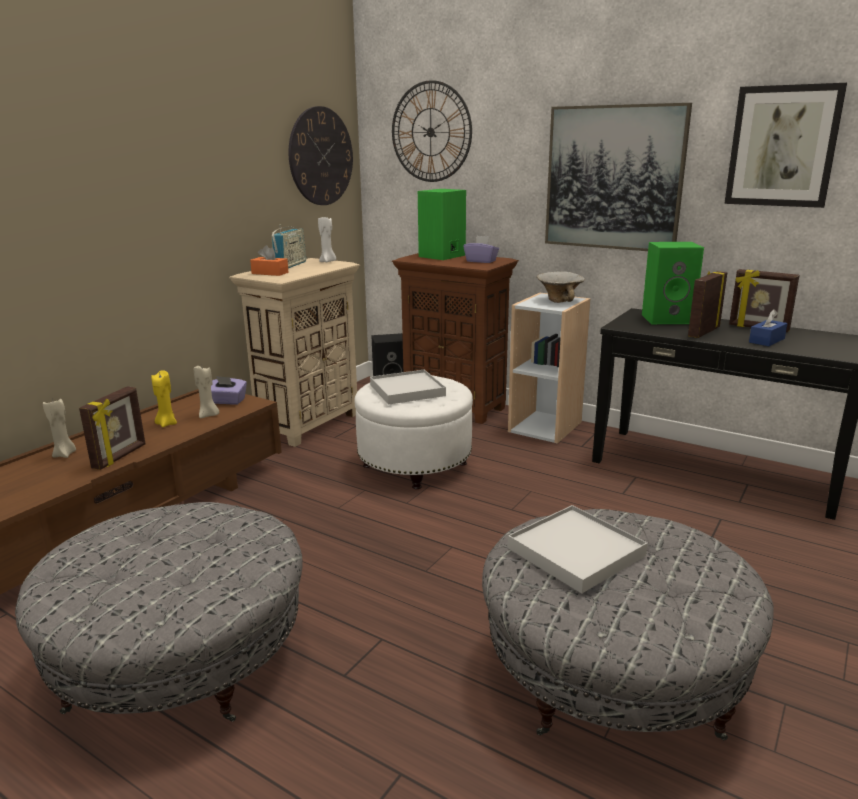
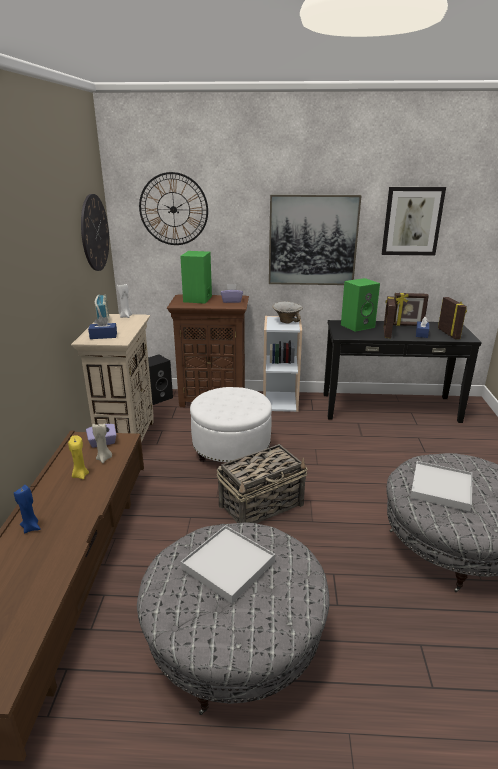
camera: 30 degrees left, 5 degrees up
(65, 454) = (31, 527): beige candle -> blue candle
(120, 457) = (82, 514): picture frame -> picture frame (449, 334)
(270, 273) = (103, 336): orange tissue box -> blue tissue box
(382, 533) = (262, 505): none -> basket
(407, 390) = (227, 403): white tray -> white tray (228, 565)

